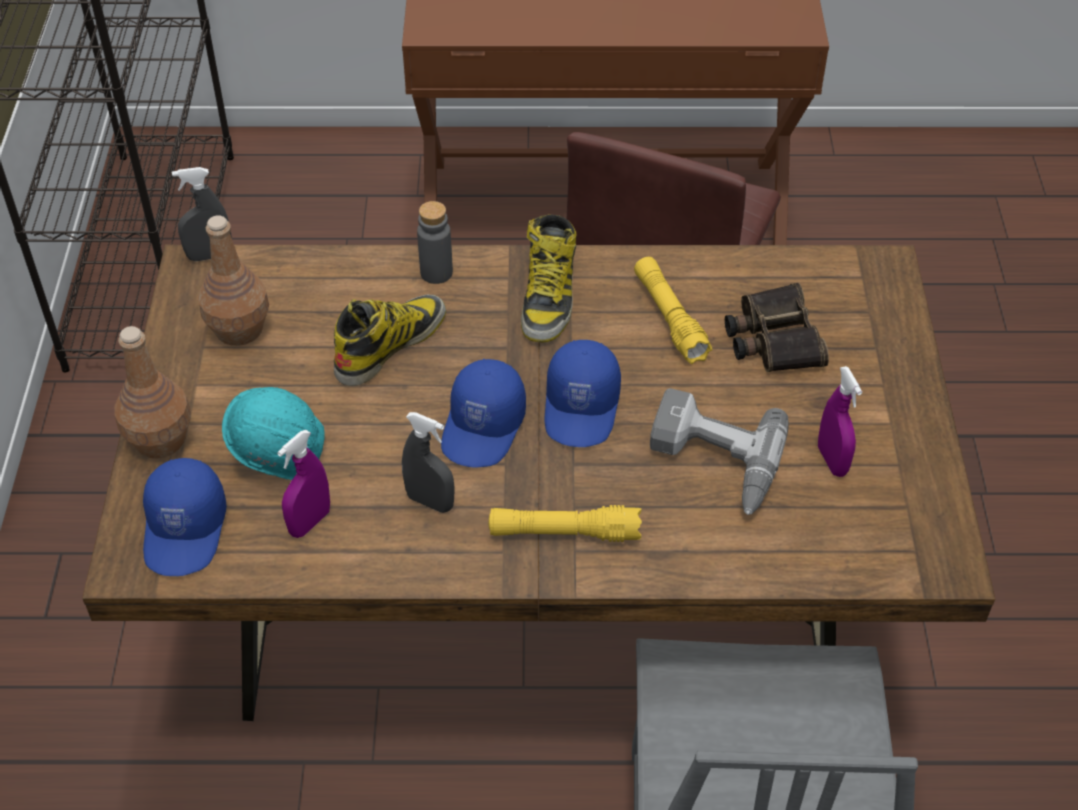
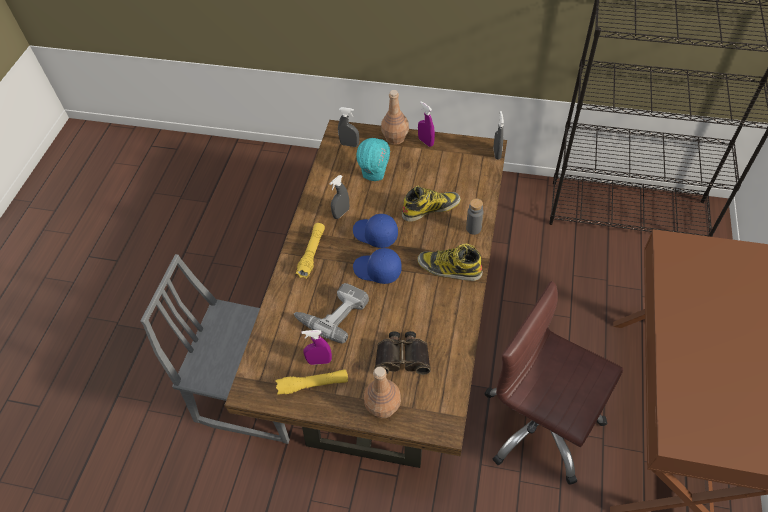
camera: 105 degrees right, 5 degrees up
(186, 530) = (349, 144): blue cap -> grey spray bottle
(239, 329) = (450, 161): brown bottle -> brown bottle (382, 406)
(310, 522) = (342, 177): purple spray bottle -> purple spray bottle (426, 142)
(390, 344) = (430, 208): boot -> boot turned 75 degrees counterclockwise
(669, 318) = (425, 315): yellow flashlight -> yellow flashlight (313, 384)

